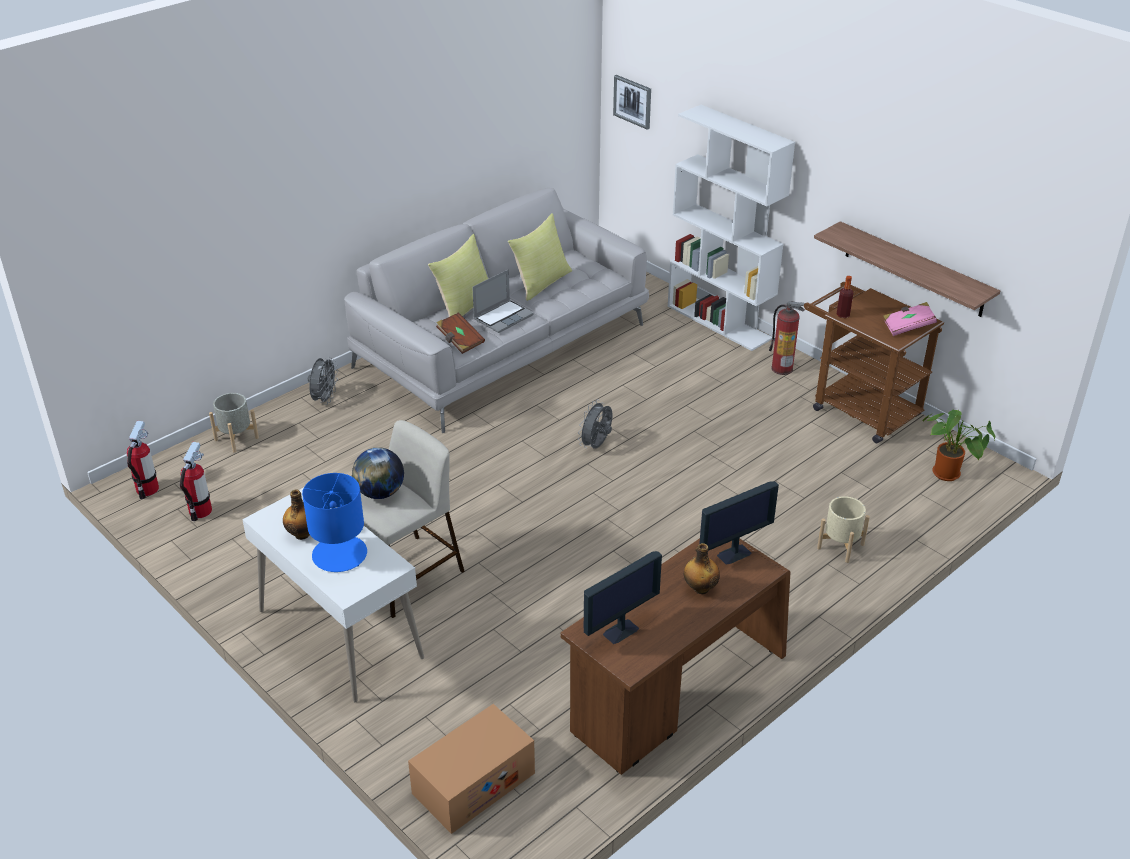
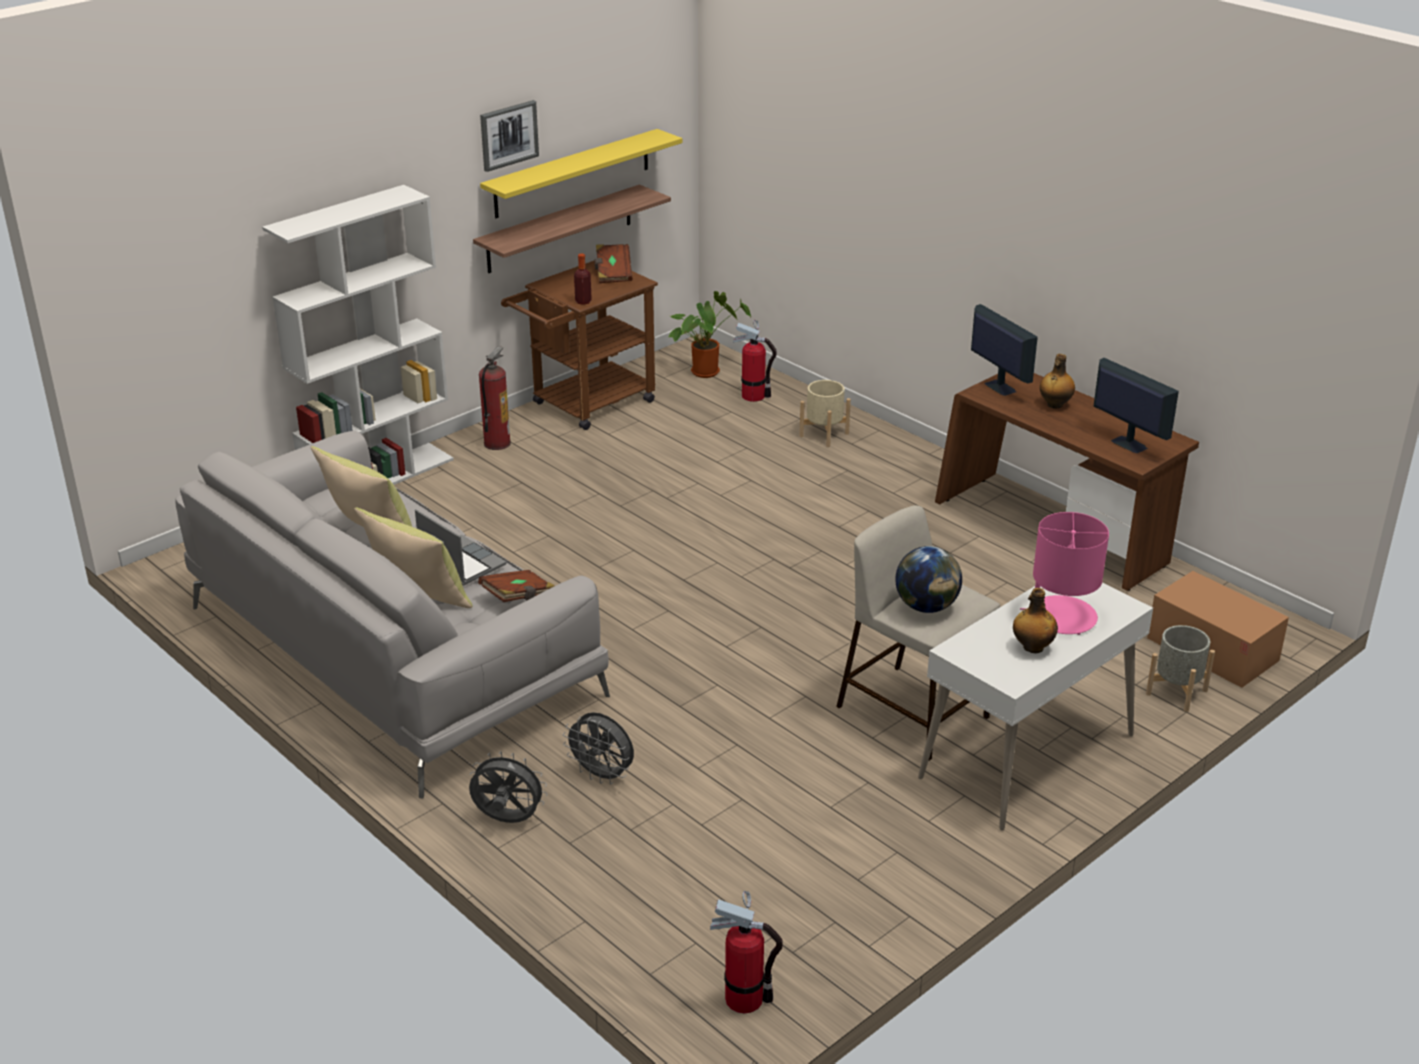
camera: 90 degrees left, 5 degrees down
(200, 511) = (797, 924): fire extinguisher -> fire extinguisher (753, 396)
(236, 438) = (608, 910): grey planter -> grey planter (1176, 692)
(340, 554) = (1061, 616): blue table lamp -> pink table lamp
(596, 446) = (647, 572): grey fan -> grey fan (602, 775)
(633, 101) = (140, 301): picture -> picture (508, 135)
(908, 327) = (613, 273): pink book -> brown book
(937, 233) = (572, 173): none -> yellow shelf

